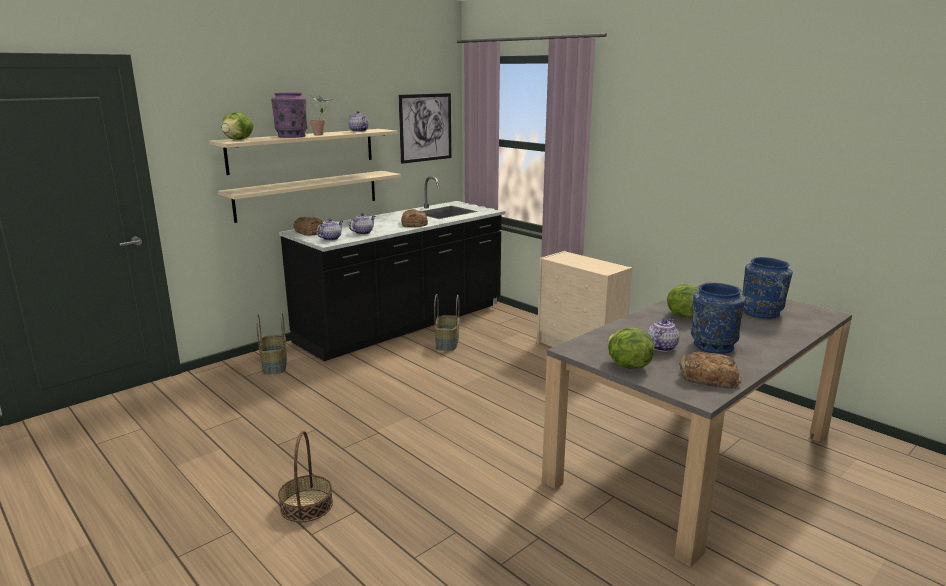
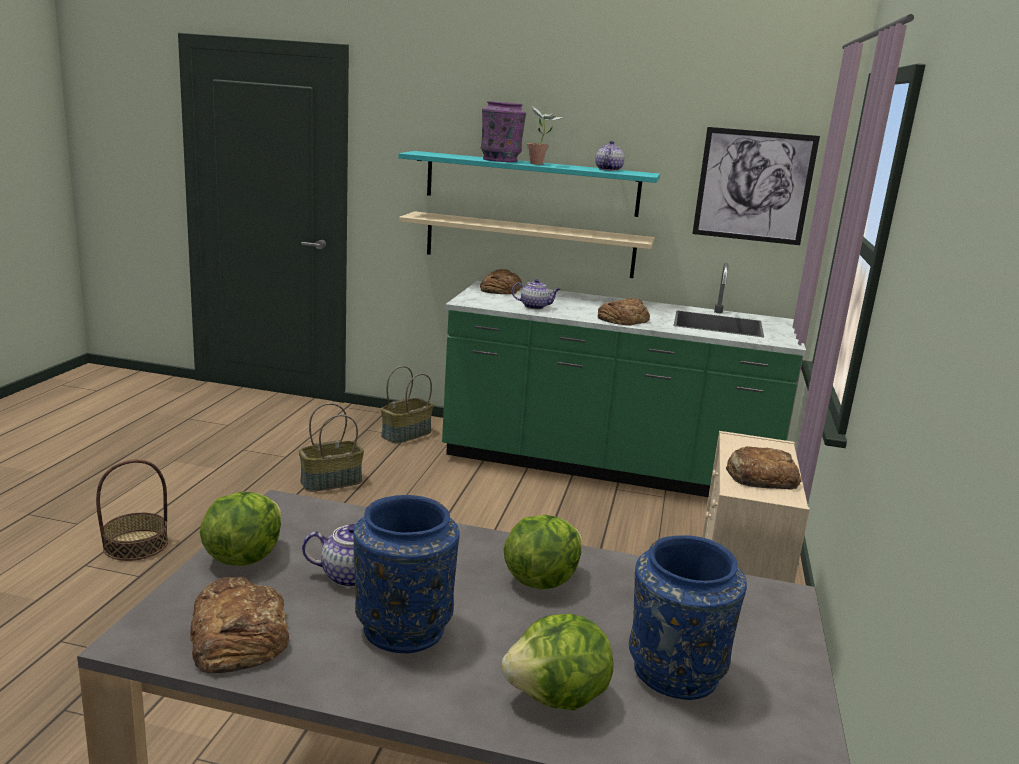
camera: 55 degrees right, 0 degrees up
(239, 140) = (434, 153): lettuce -> lettuce (558, 698)
(303, 150) = (531, 183): beige shelf -> turquoise shelf
(331, 238) = (485, 300): teapot -> none
(403, 324) = (606, 466): black counter -> green counter
(447, 343) = (593, 510): basket -> basket (331, 482)
(596, 265) = (760, 477): none -> bread

